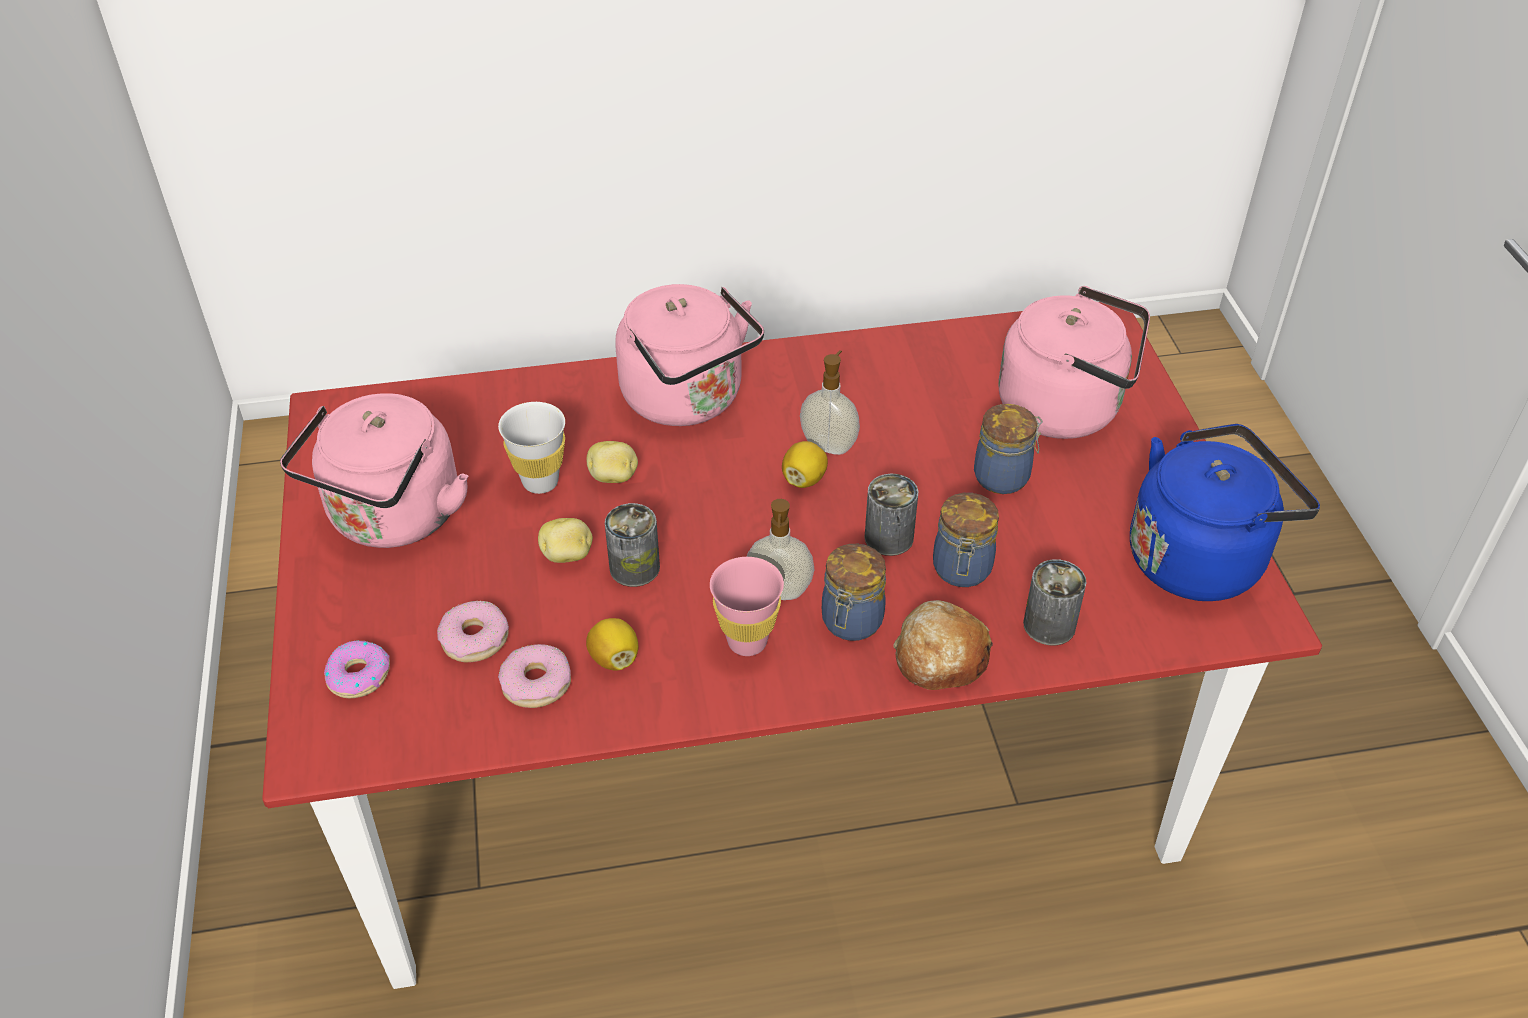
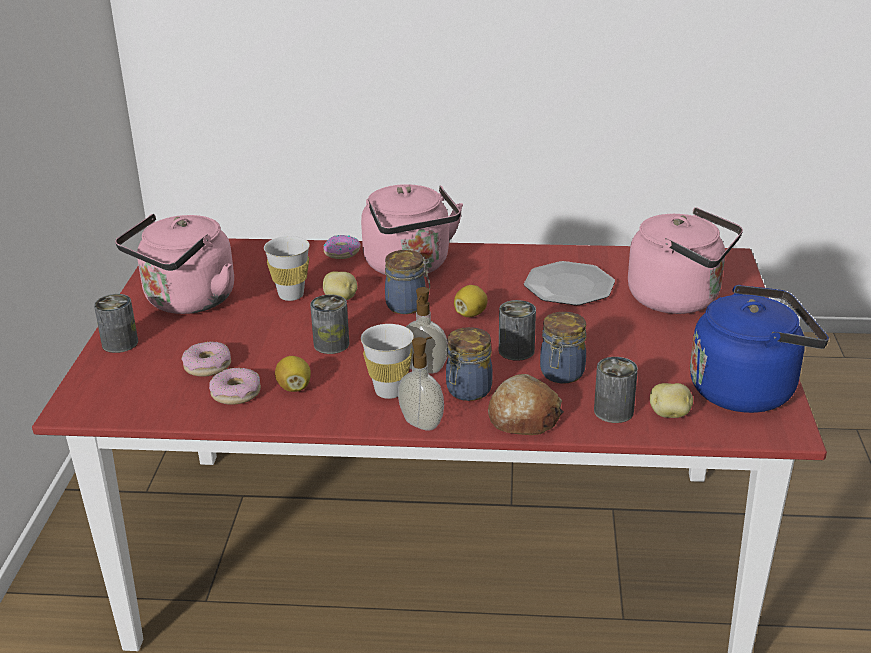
camera: 15 degrees right, 15 degrees down
(327, 617) = (120, 343): none -> can
(358, 675) = (124, 374): donut -> donut (341, 252)
(568, 555) = (290, 333): potato -> potato (670, 414)
(747, 642) = (389, 391): pink cup -> white cup
(829, 445) = (496, 299): soap dispenser -> soap dispenser (422, 423)
(916, 405) = (569, 286): none -> plate
(1004, 476) = (616, 329): jar -> jar (408, 306)

